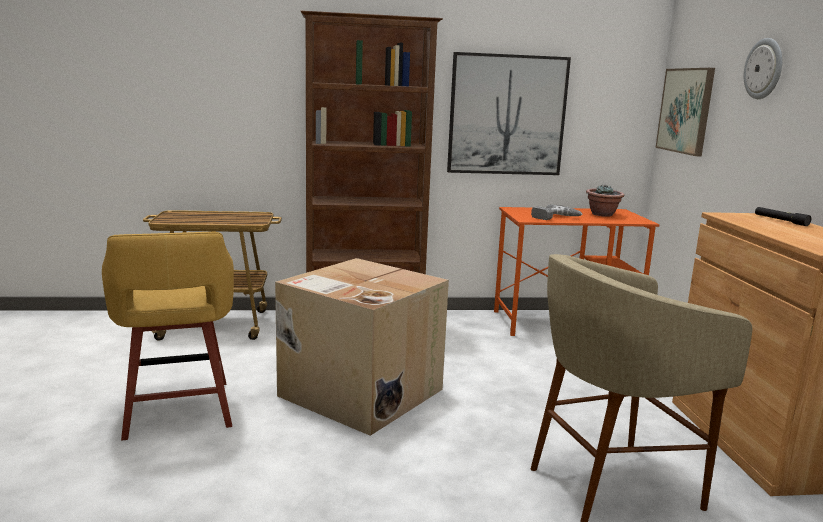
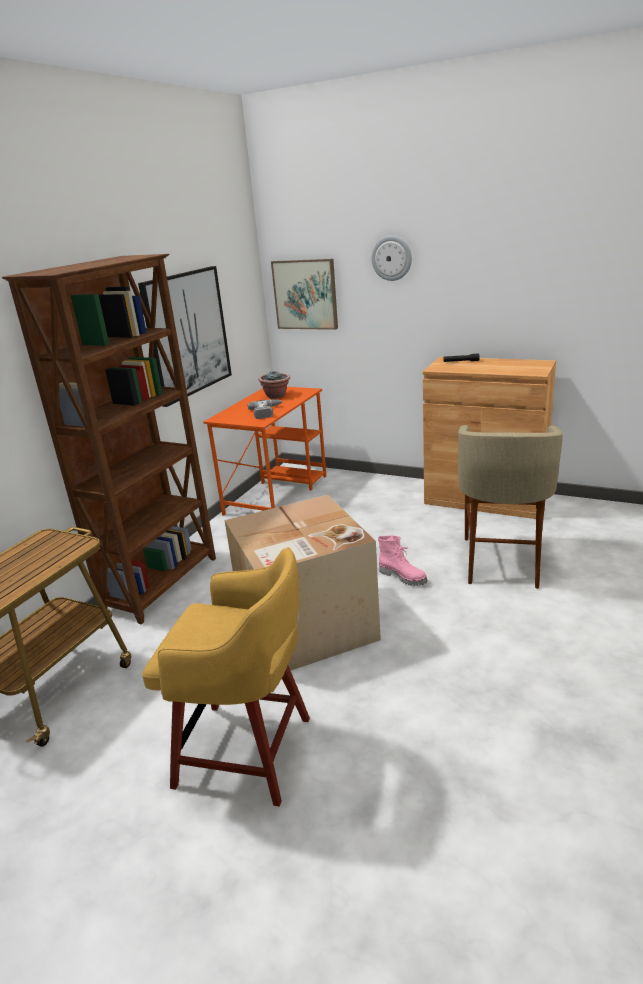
camera: 55 degrees left, 10 degrees up
(497, 423) = (403, 577): none -> pink boot

